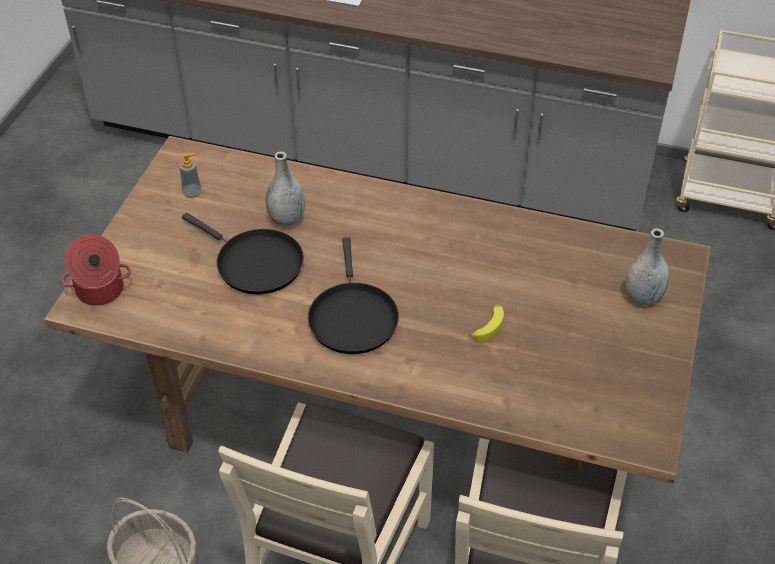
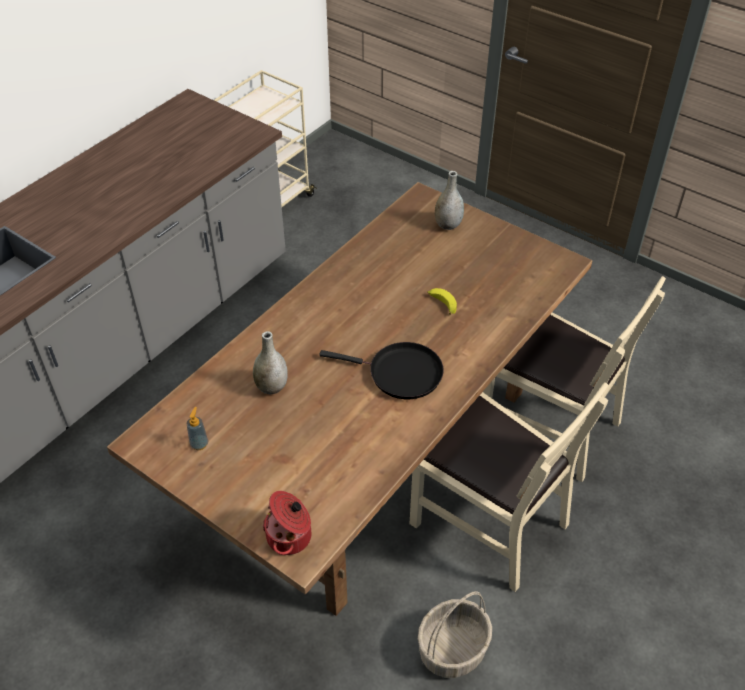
camera: 70 degrees left, 0 degrees up
(255, 263) = (312, 419): black frying pan -> none

